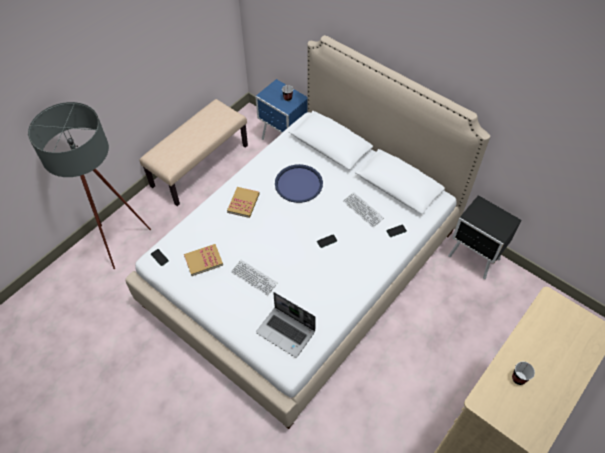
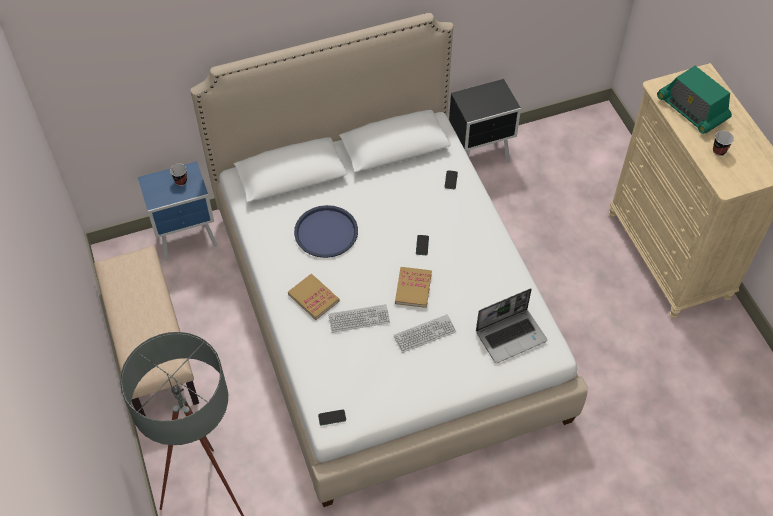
camera: 60 degrees left, 0 degrees up
(203, 260) = (369, 372): book -> book (413, 288)
(363, 210) = (404, 193): keyboard -> keyboard (359, 319)
(548, 337) = (692, 109): none -> radio

